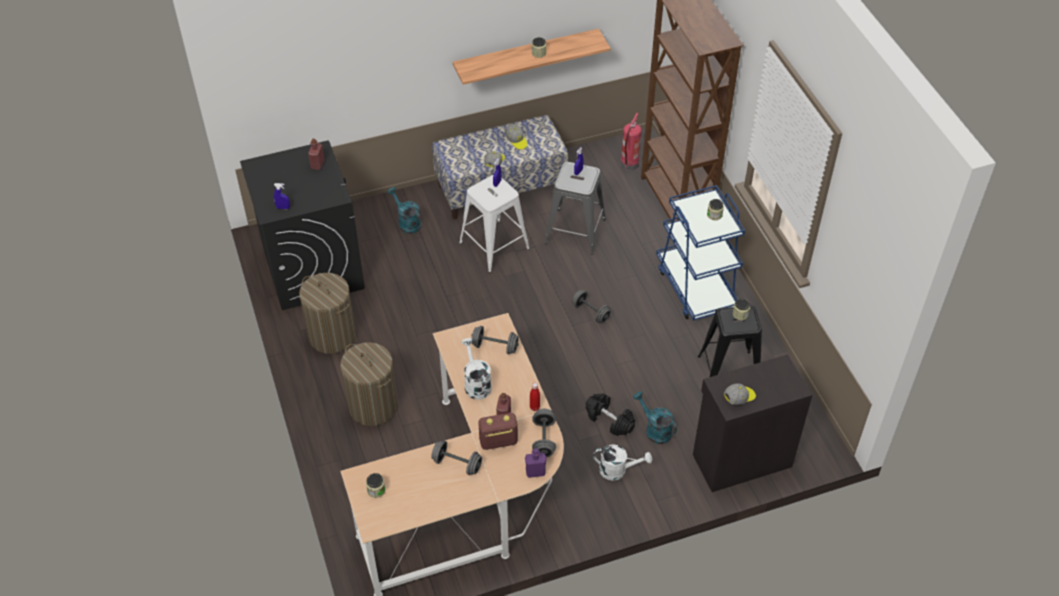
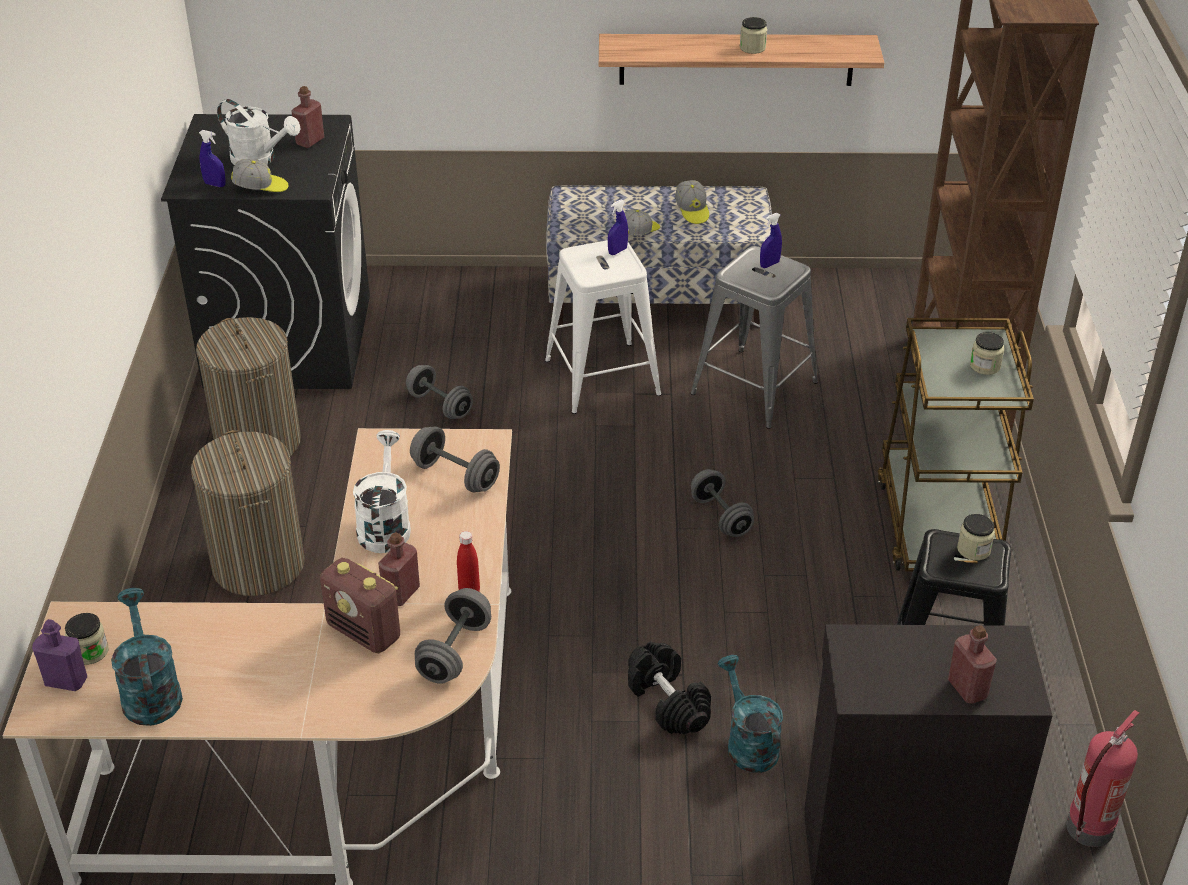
camera: 20 degrees right, 10 degrees down
(407, 222) = (476, 313): turquoise watering can -> turquoise watering can (149, 691)
(457, 464) = (265, 649): grey dumbbell -> grey dumbbell (440, 405)
(498, 442) = (365, 632): radio -> radio turned 150 degrees counterclockwise
(535, 472) = (403, 705): purple bottle -> purple bottle (66, 681)
(618, 470) = (641, 795): white watering can -> white watering can (260, 160)
(629, 165) = (898, 314): fire extinguisher -> fire extinguisher (1089, 830)
(696, 287) = (939, 524): blue cart -> brown cart
(739, 398) = (886, 678): cap -> cap (260, 187)
(774, 393) = (967, 689): none -> red bottle

